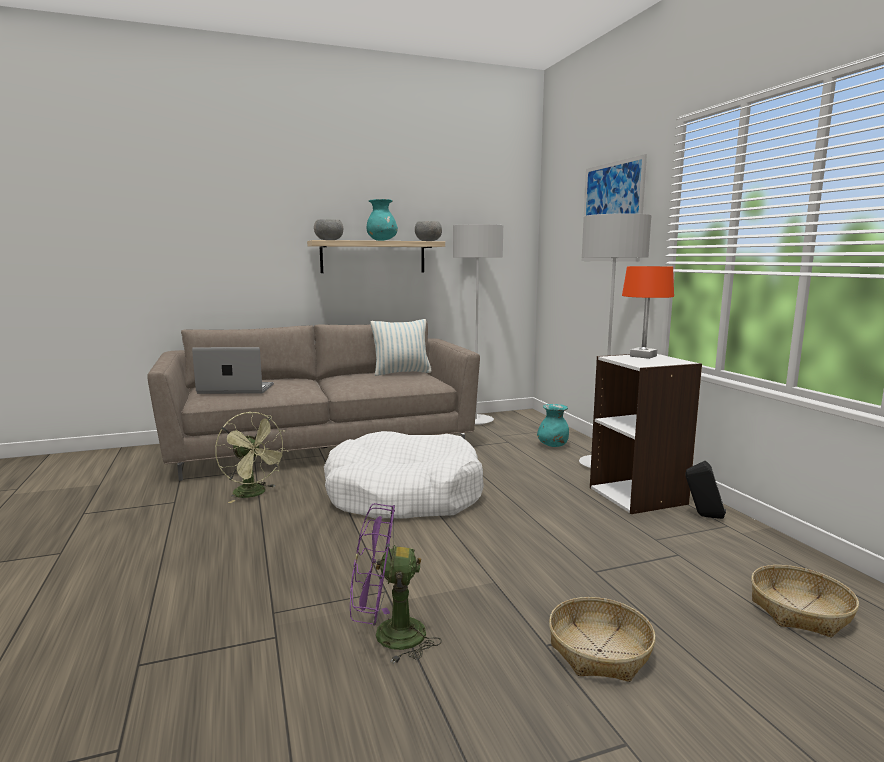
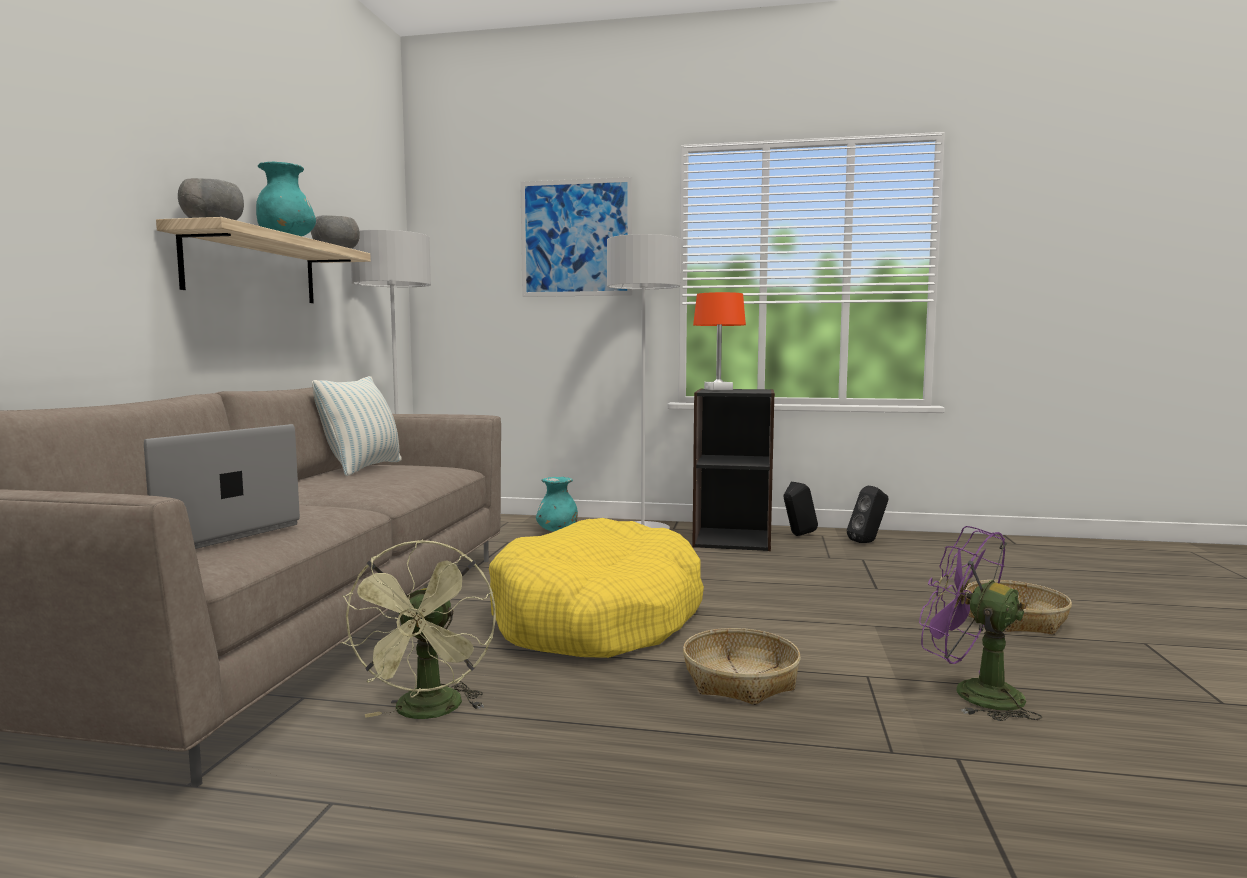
camera: 60 degrees left, 5 degrees down
(254, 494) = (428, 713): green fan -> green fan turned 105 degrees clockwise
(388, 636) = (972, 693): purple fan -> purple fan turned 105 degrees clockwise
(403, 495) = (597, 617): white dog bed -> yellow dog bed
(638, 495) = (732, 539): white bookcase -> black bookcase
(747, 549) = (868, 542): none -> black speaker
(800, 611) = (969, 557): basket -> basket (740, 680)

